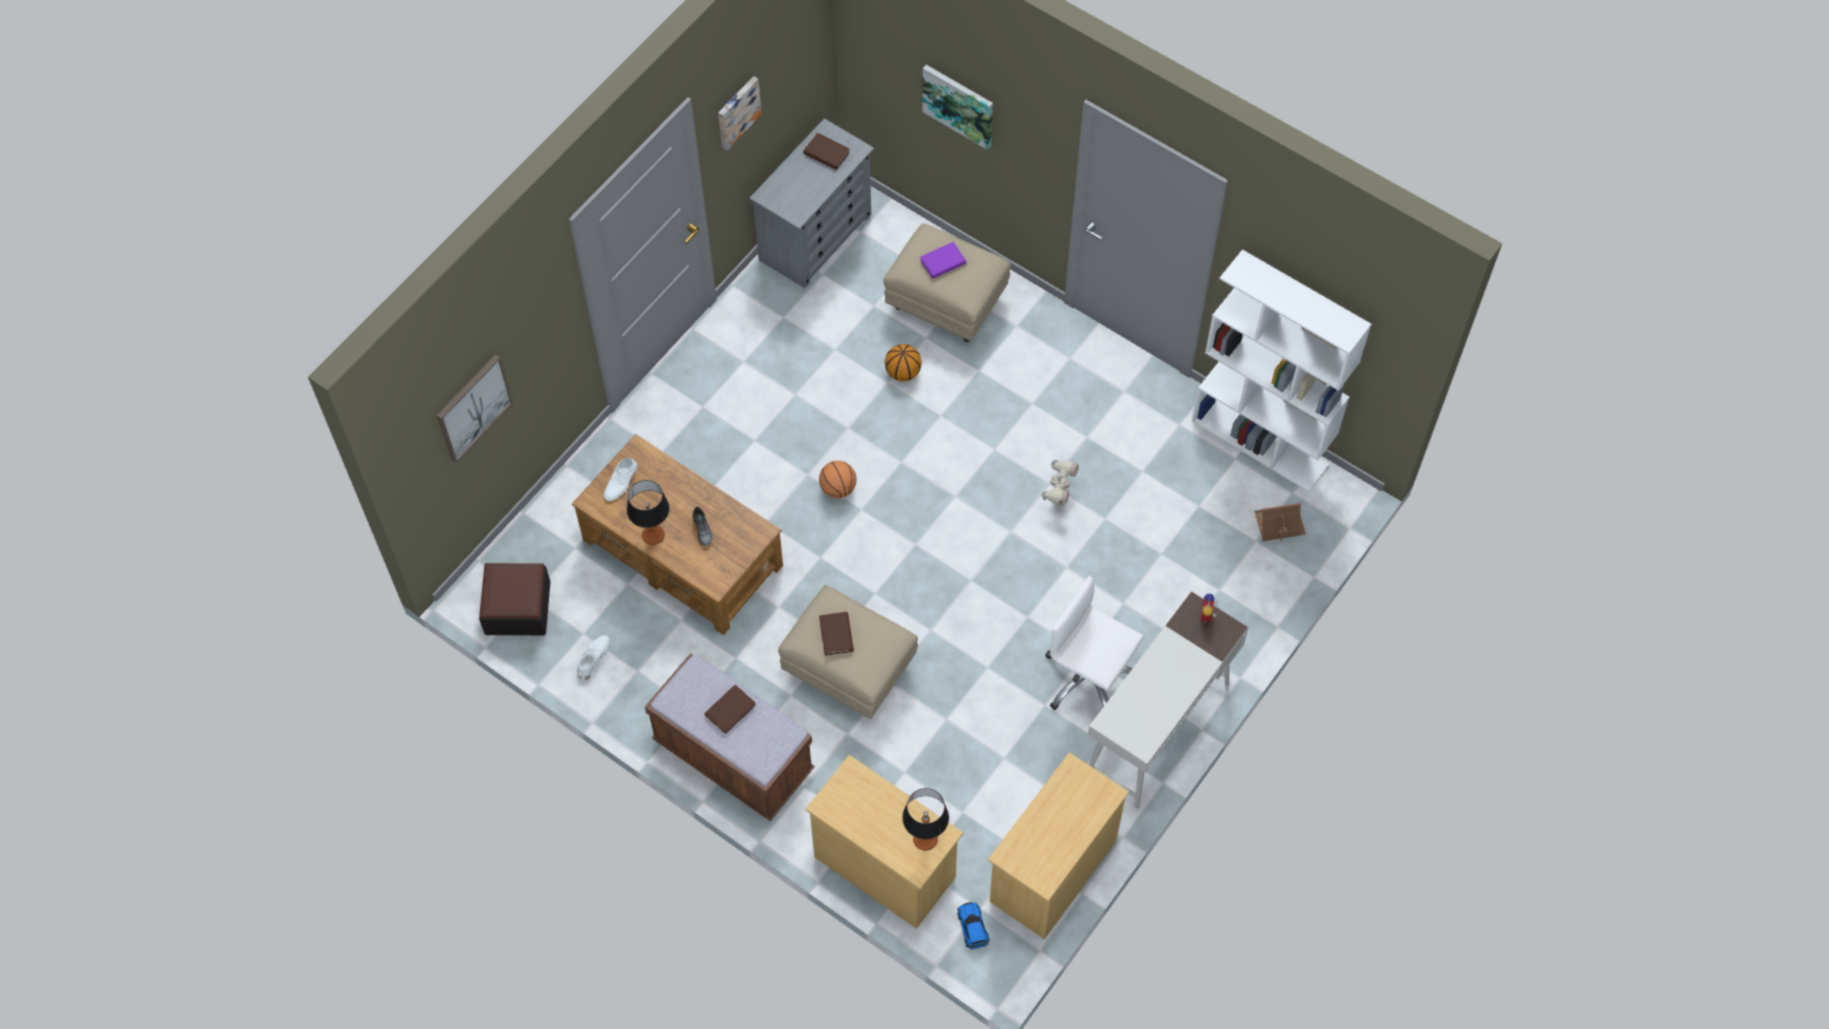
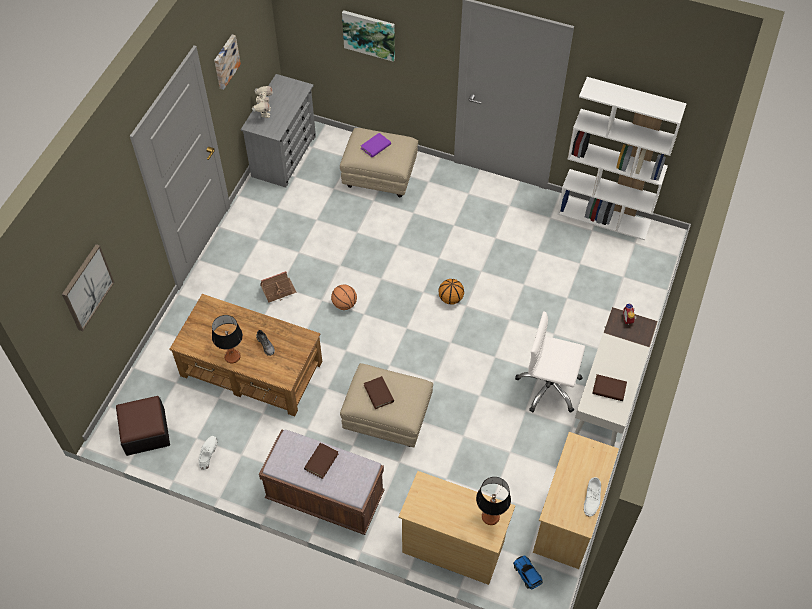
camera: 15 degrees left, 5 degrees down
(621, 482) = (200, 327): white shoe -> white shoe (592, 498)
(826, 153) = (283, 93): brown book -> brown book (609, 389)
(903, 372) = (365, 224): basketball -> basketball (451, 298)
(1059, 496) = (489, 277): toy robot -> toy robot (264, 113)
(1279, 525) = (634, 263): toy house -> toy house (278, 290)

